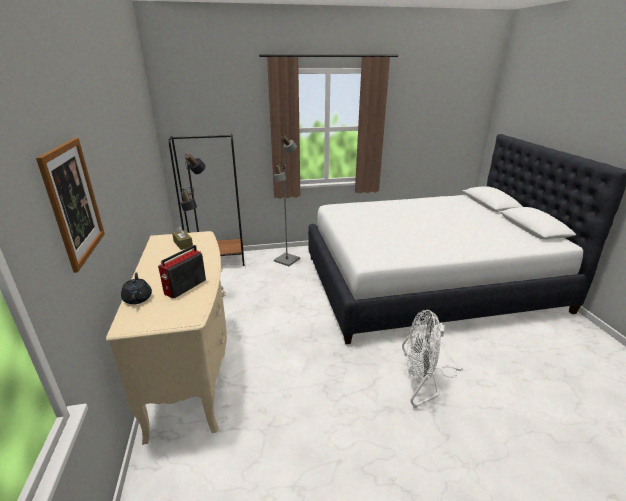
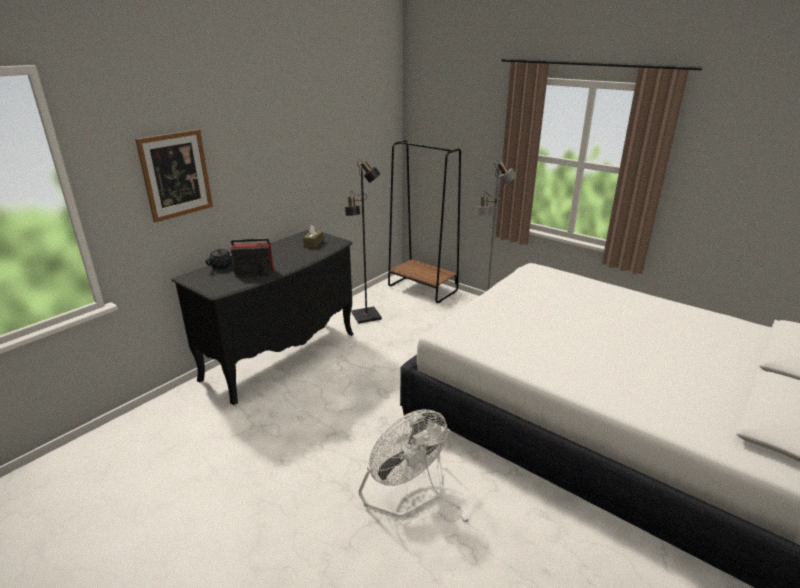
camera: 50 degrees right, 0 degrees up
(193, 367) = (283, 357): beige dresser -> black dresser

